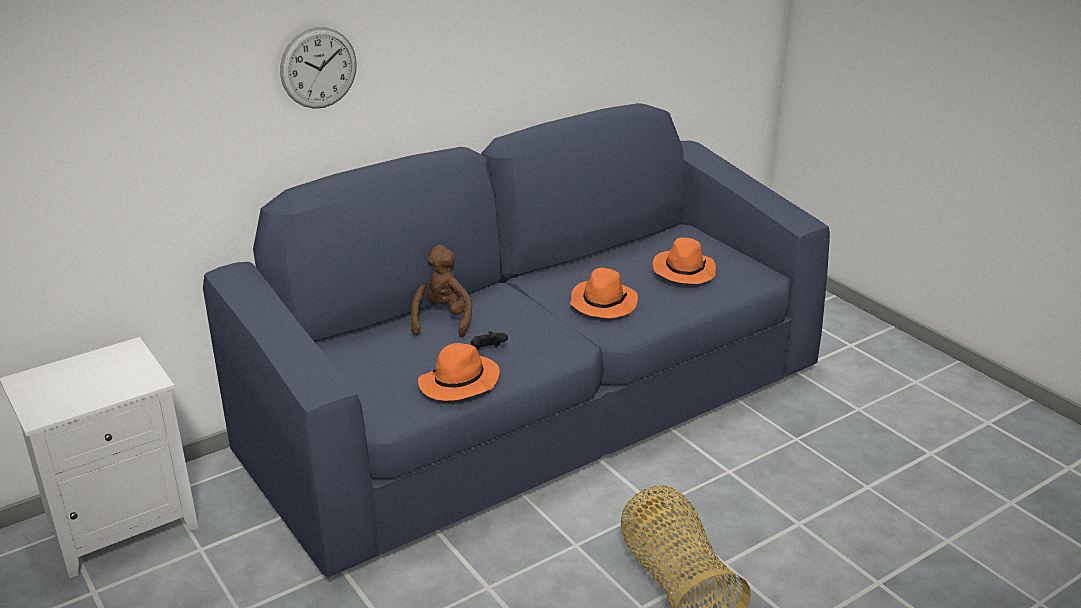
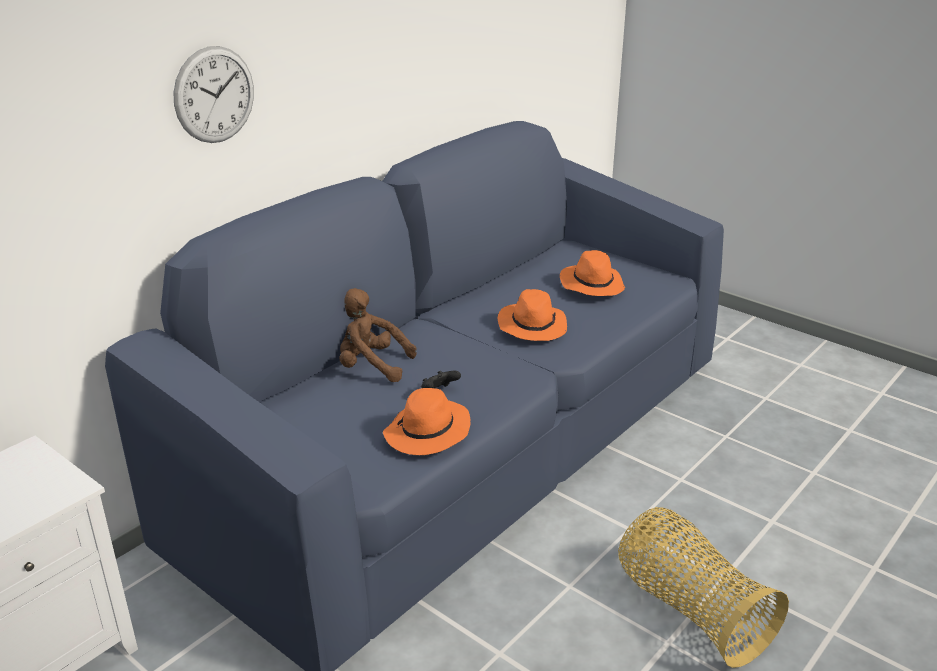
camera: 15 degrees left, 0 degrees up
(440, 320) = (370, 366): brown plush toy -> brown plush toy turned 60 degrees counterclockwise

